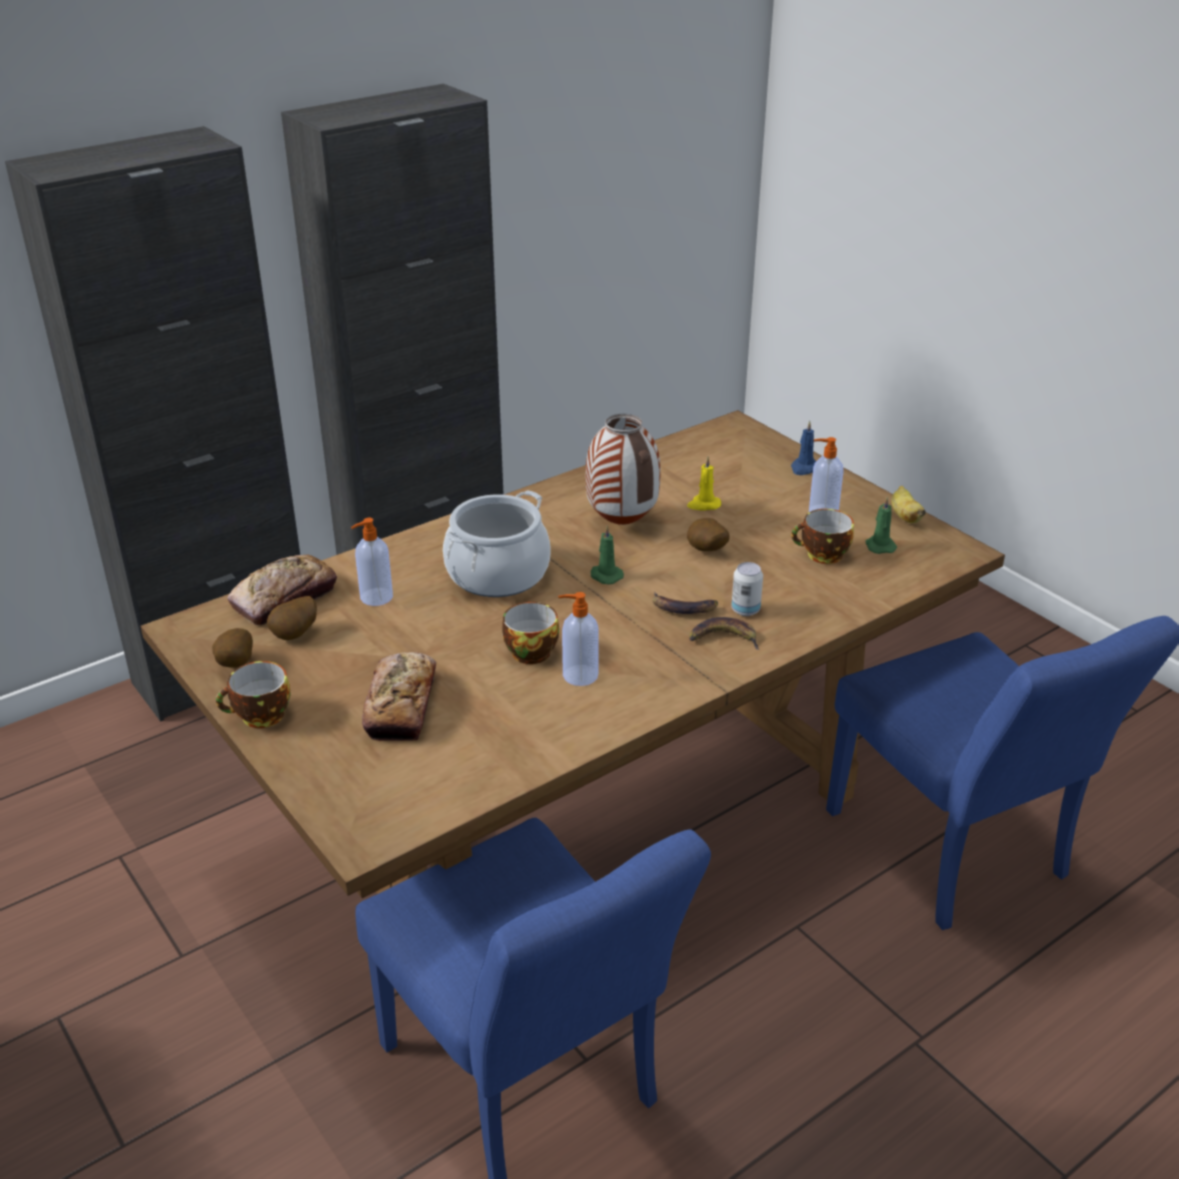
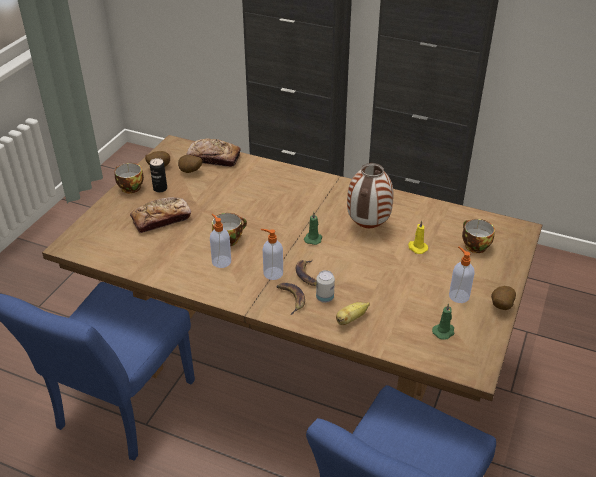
camera: 60 degrees right, 5 degrees up
(307, 682) = (160, 189): none -> can
(375, 597) = (235, 180): soap dispenser -> soap dispenser (272, 273)
(497, 574) = (284, 205): cooking pot -> none
(706, 551) = (369, 264): potato -> potato (500, 306)
(804, 468) = (502, 272): blue candle -> none
(822, 555) = (409, 310): cup -> cup (474, 246)
(904, 516) = (491, 333): banana -> banana (351, 319)

